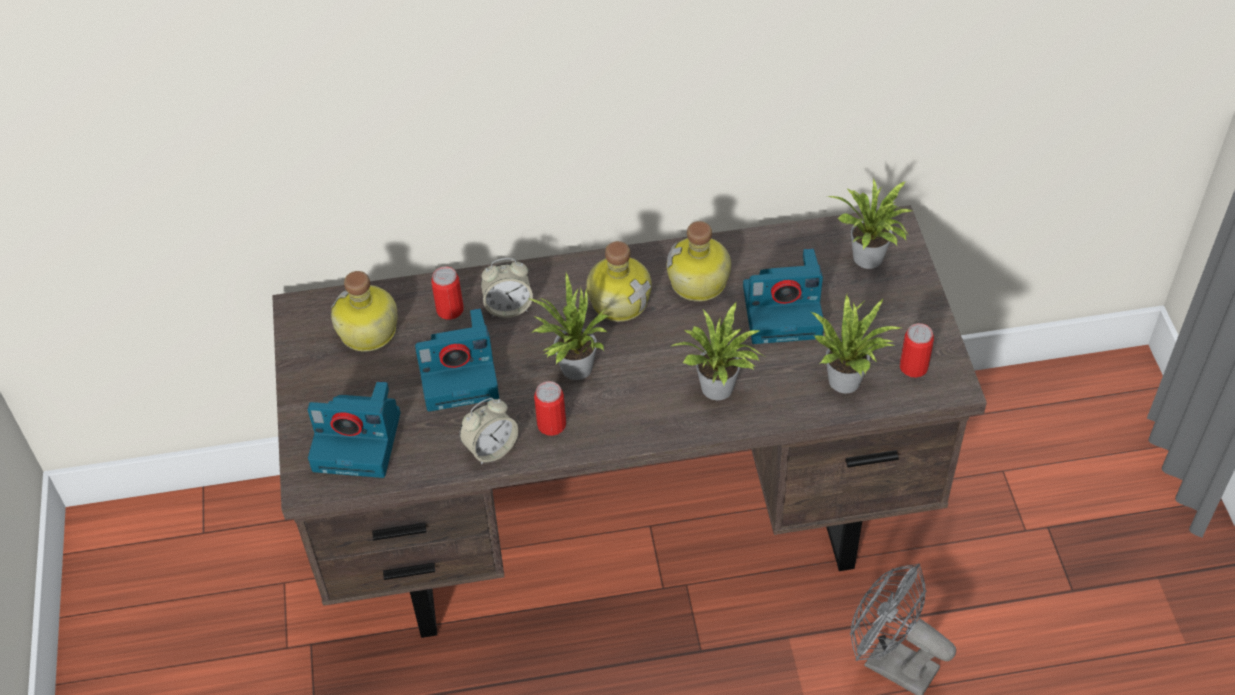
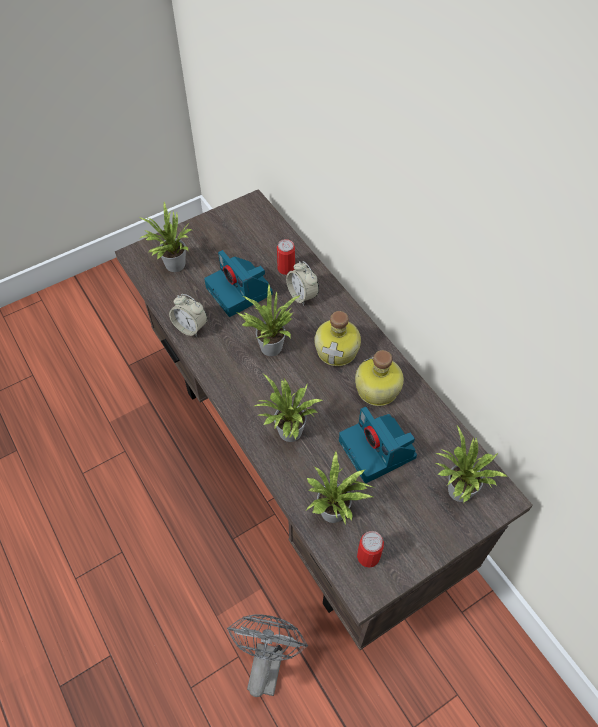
camera: 65 degrees right, 5 degrees up
(359, 441) = (172, 265): camera -> potted plant
(368, 332) = (251, 238): bottle -> none
(551, 424) = (221, 350): can -> none

